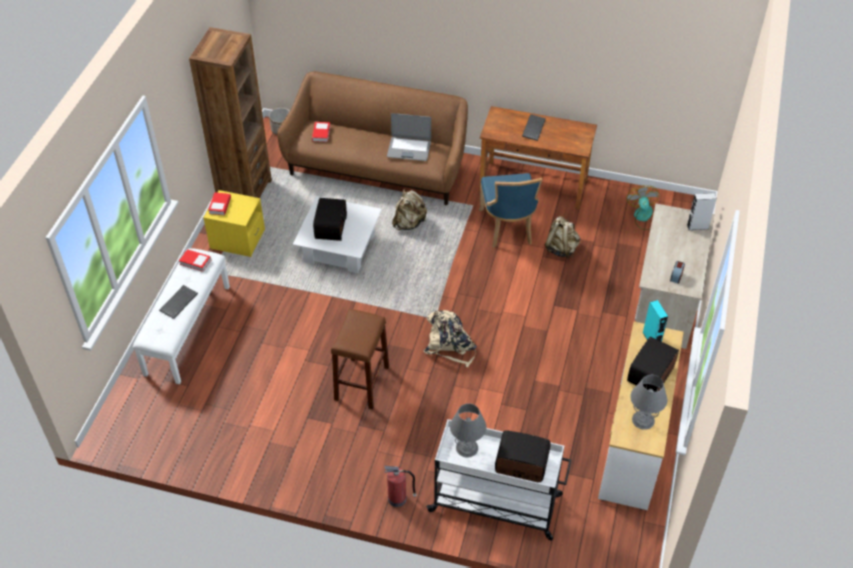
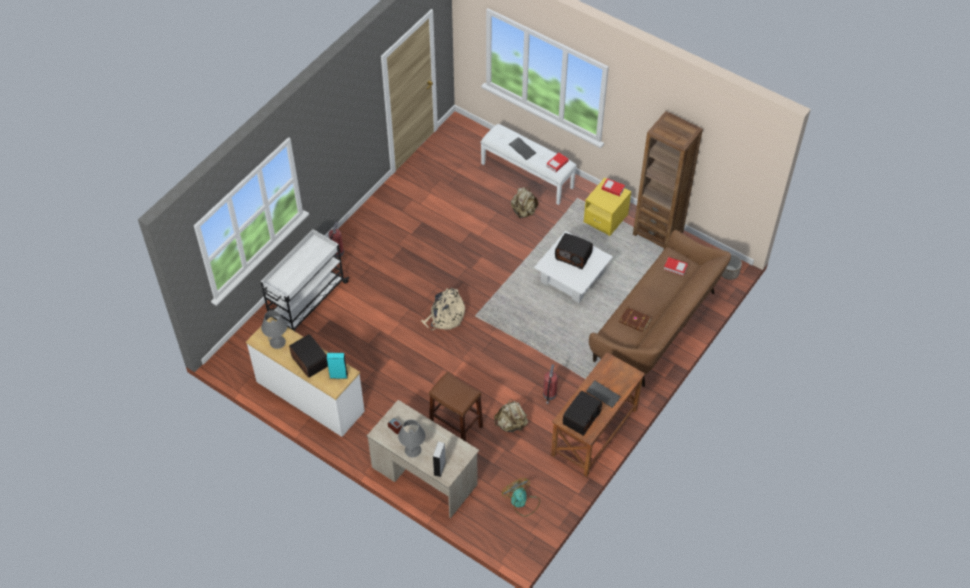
camera: 110 degrees right, 5 degrees up
(362, 383) = (436, 258): brown stool -> brown stool (456, 426)
(409, 149) = (634, 321): laptop -> brown book
(409, 223) = (581, 329): beige backpack -> beige backpack (523, 212)
(467, 447) = (317, 253): grey table lamp -> grey table lamp (413, 450)
(508, 228) = (549, 395): blue chair -> fire extinguisher
(521, 465) = (289, 276): radio -> radio (581, 418)
(644, 217) = (521, 502): fan -> fan turned 135 degrees counterclockwise

